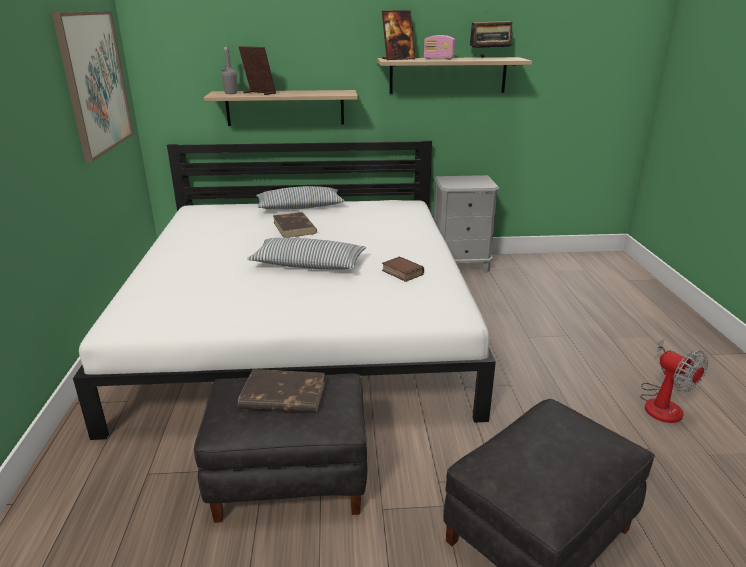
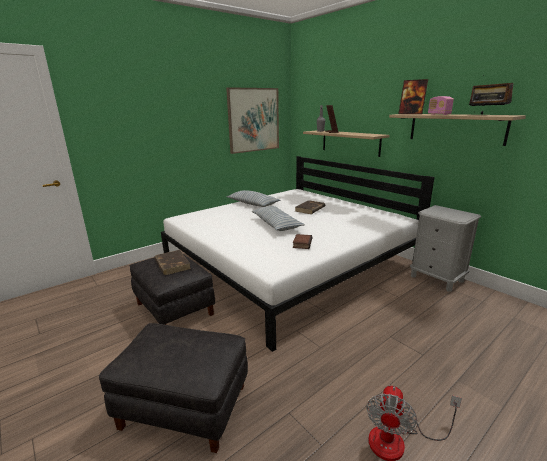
camera: 55 degrees right, 5 degrees down
(300, 207) = (337, 202): pillow -> pillow (253, 204)

